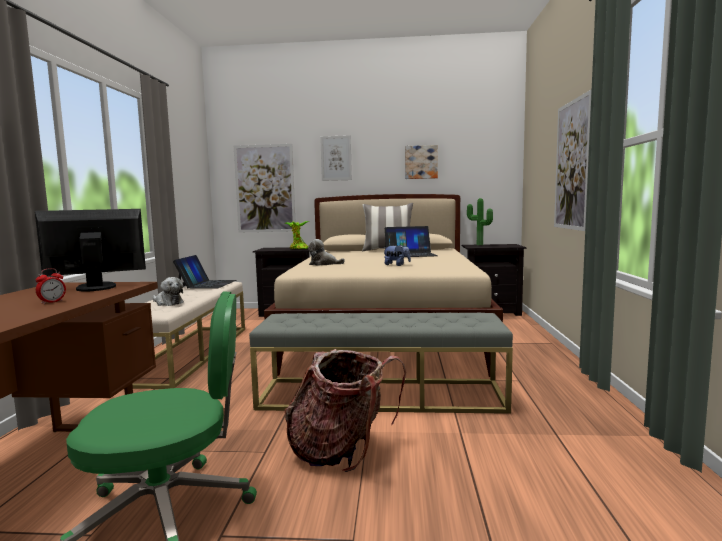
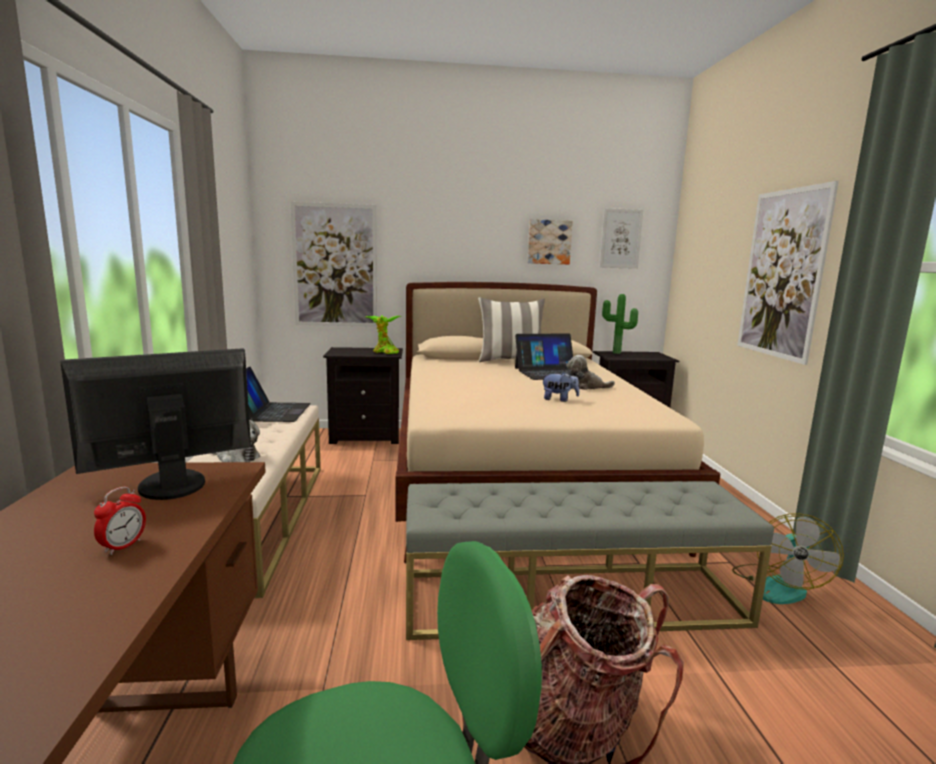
camera: 10 degrees left, 5 degrees up
(324, 264) = (458, 396): plush toy -> plush toy (585, 386)
(336, 158) = (436, 229): picture -> picture (620, 238)
(547, 393) = (778, 585): none -> fan

